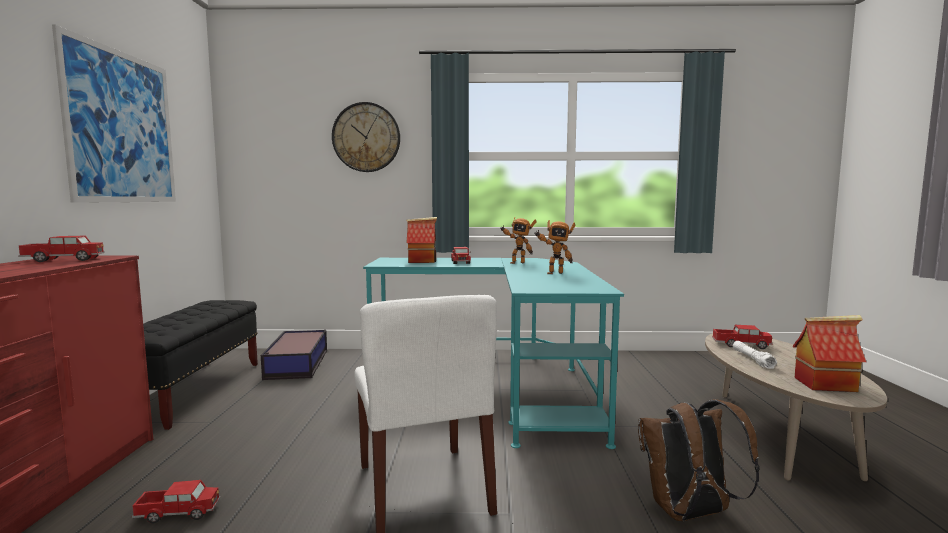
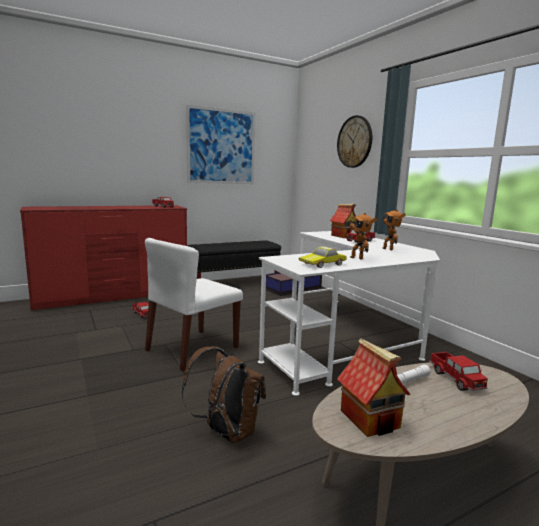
camera: 60 degrees right, 5 degrees up
(497, 383) = (348, 339): turquoise desk -> white desk
(577, 283) = (323, 264): none -> toy car

